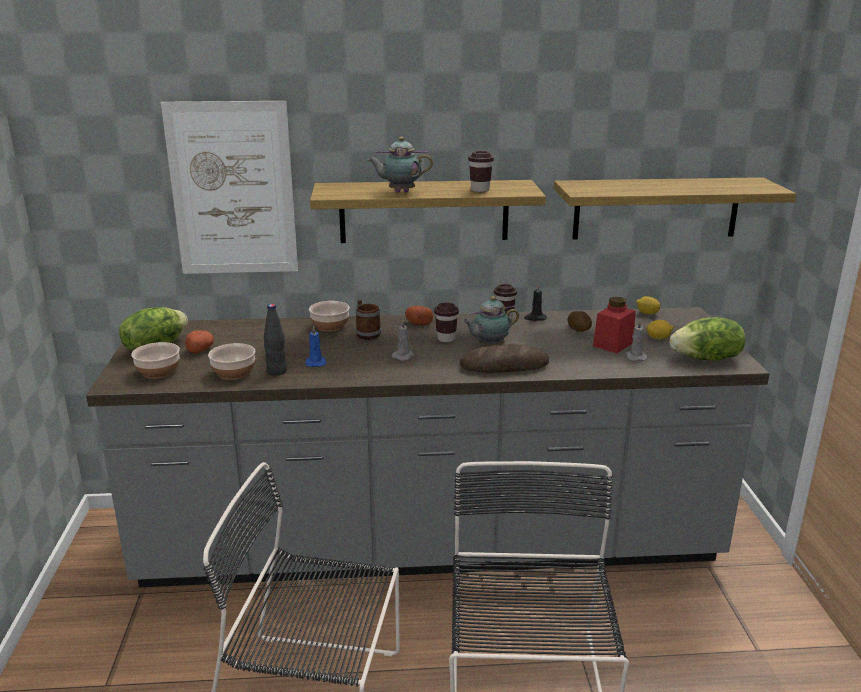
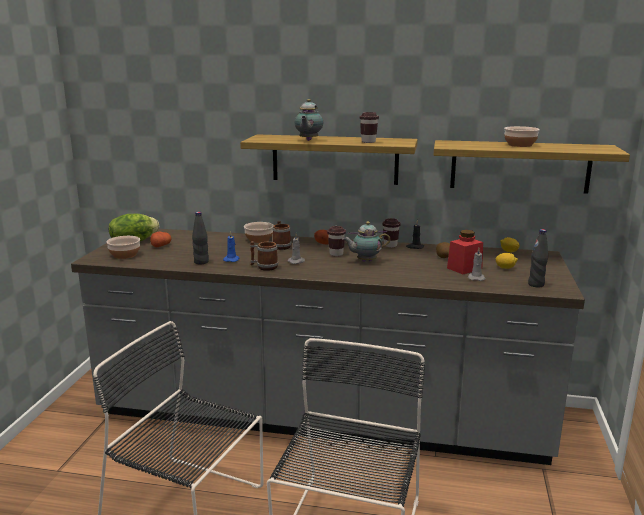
camera: 15 degrees right, 5 degrees down
(232, 190) = (200, 137): picture -> none
(233, 372) = (172, 260): bowl -> bowl (519, 145)
(366, 370) = (263, 267): none -> mug
(400, 192) = (308, 140): teapot -> teapot turned 90 degrees counterclockwise
(504, 365) = (366, 274): bread -> none
(706, 359) = (536, 284): lettuce -> black bottle

